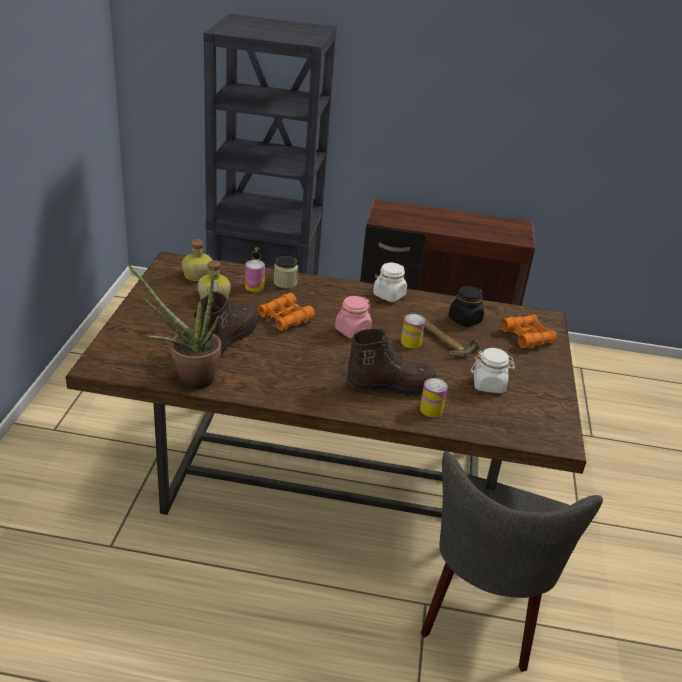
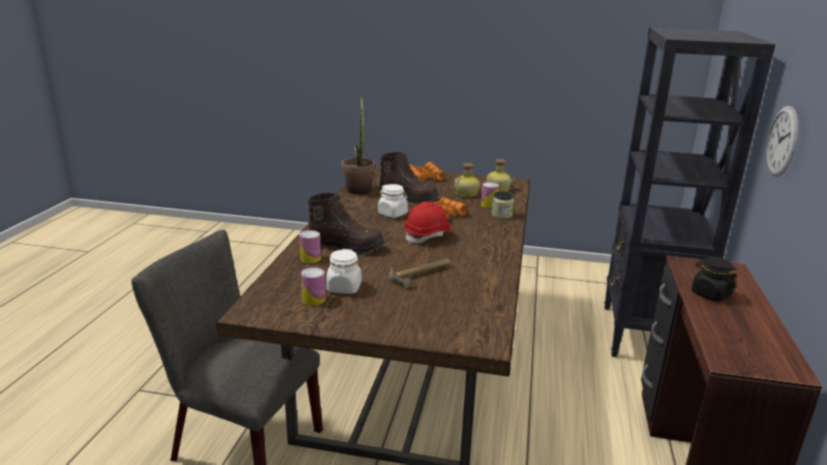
camera: 95 degrees right, 10 degrees down
(352, 331) = (428, 236): pink jar -> red hard hat
(381, 100) = (782, 141): none -> wall clock
(389, 295) = (500, 255): white jar -> white jar (393, 214)
(391, 385) = (346, 246): brown boot -> brown boot turned 75 degrees counterclockwise
(411, 342) = (414, 258): can -> can (314, 299)
(464, 320) = (464, 288): black jar -> black jar (710, 294)
(527, 337) = (437, 322): orange binoculars -> orange binoculars (424, 177)

